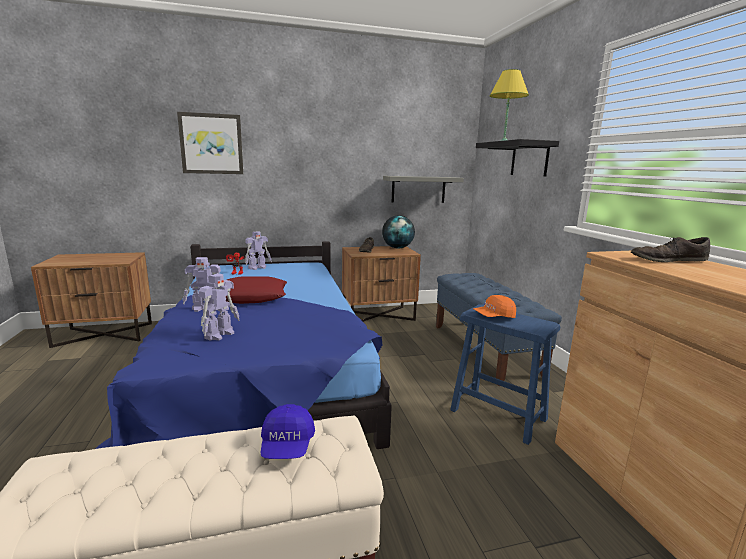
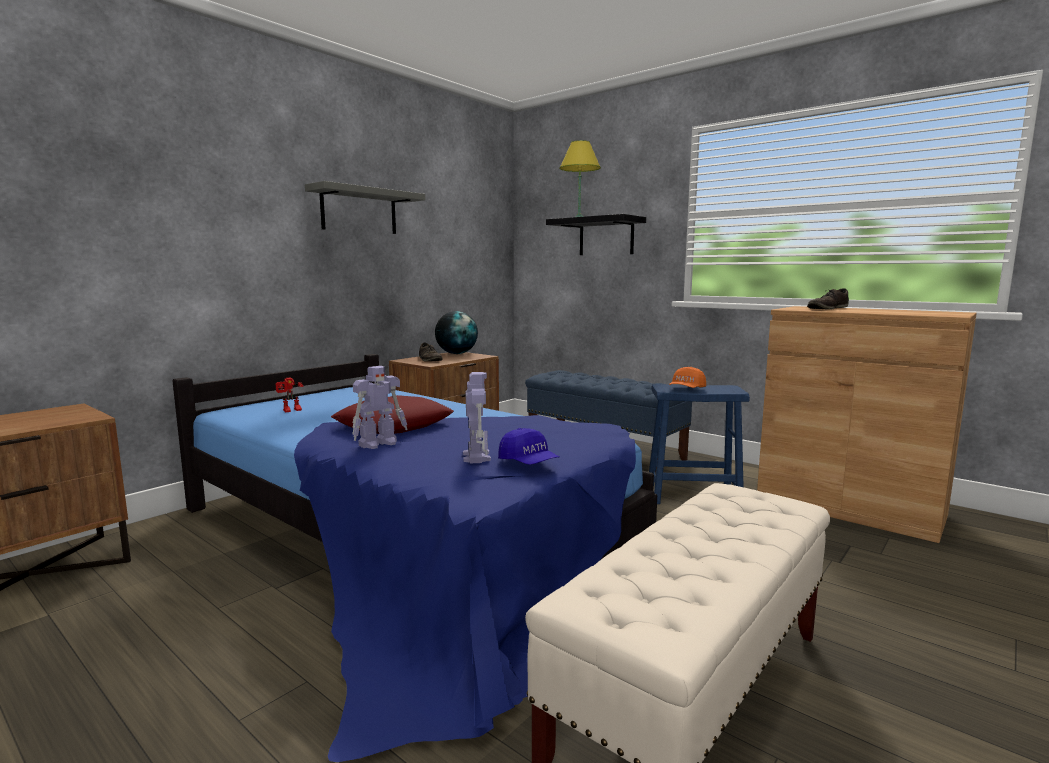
camera: 35 degrees left, 5 degrees down
(211, 144) = (200, 210): picture -> none
(258, 267) = (304, 400): toy robot -> none
(287, 446) = (728, 510): blue cap -> blue cap (528, 463)
(418, 189) = (464, 277): grey shelf -> grey shelf (359, 211)

